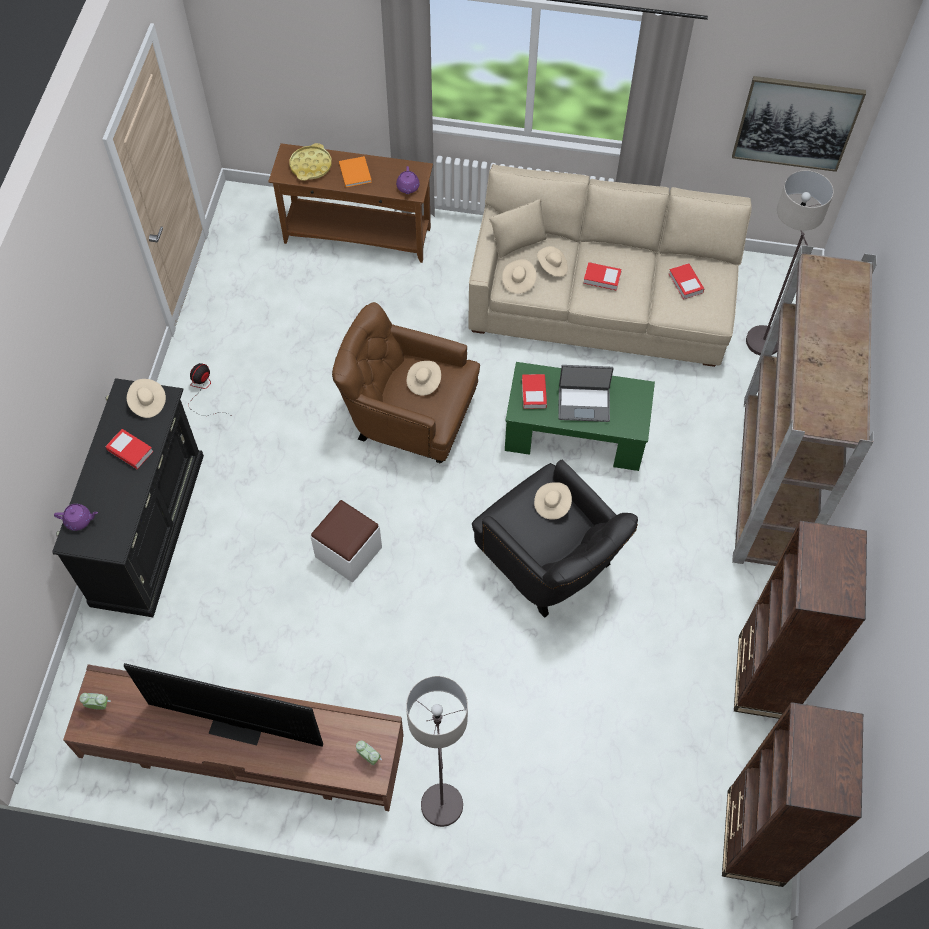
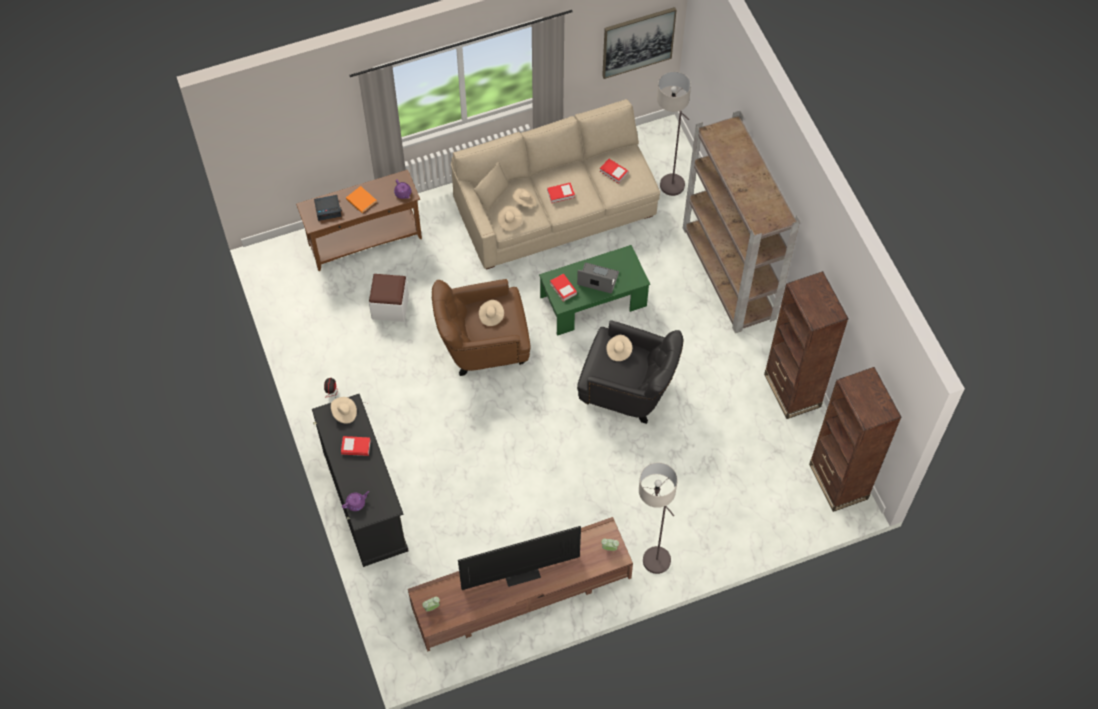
camera: 30 degrees left, 0 degrees up
(311, 166) = (328, 209): yellow tray -> alarm clock
(348, 552) = (502, 447): white ottoman -> white ottoman (390, 306)
(584, 403) = (597, 279): laptop -> laptop turned 135 degrees counterclockwise

